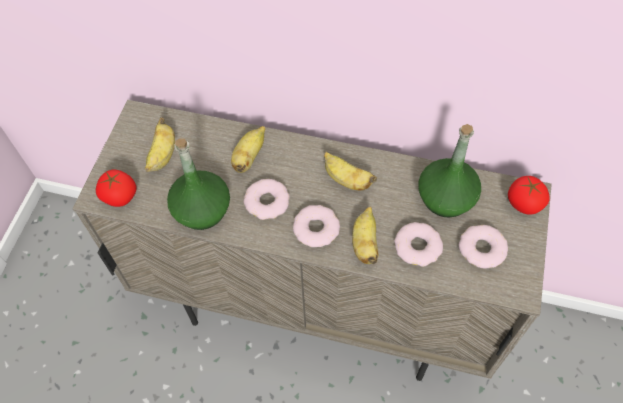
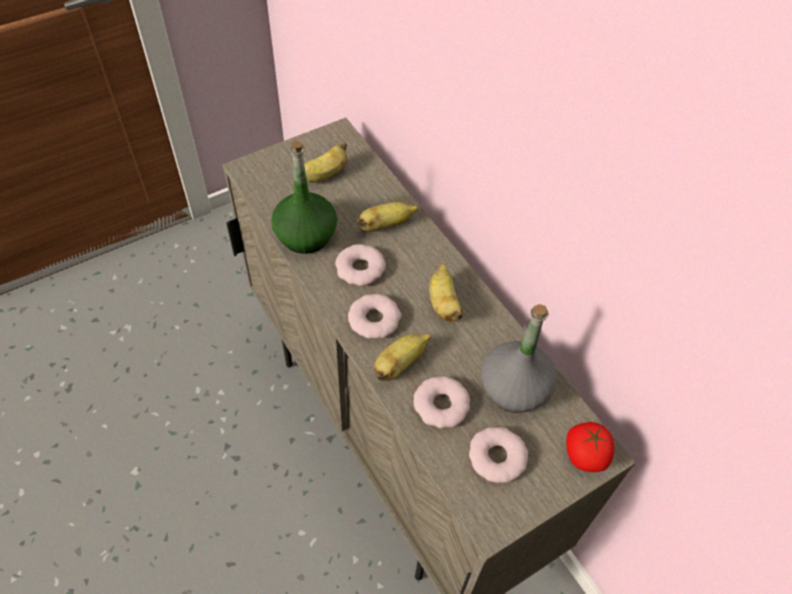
camera: 40 degrees right, 5 degrees down
(120, 196) = (261, 180): tomato -> none
(445, 198) = (513, 388): green bottle -> grey bottle

